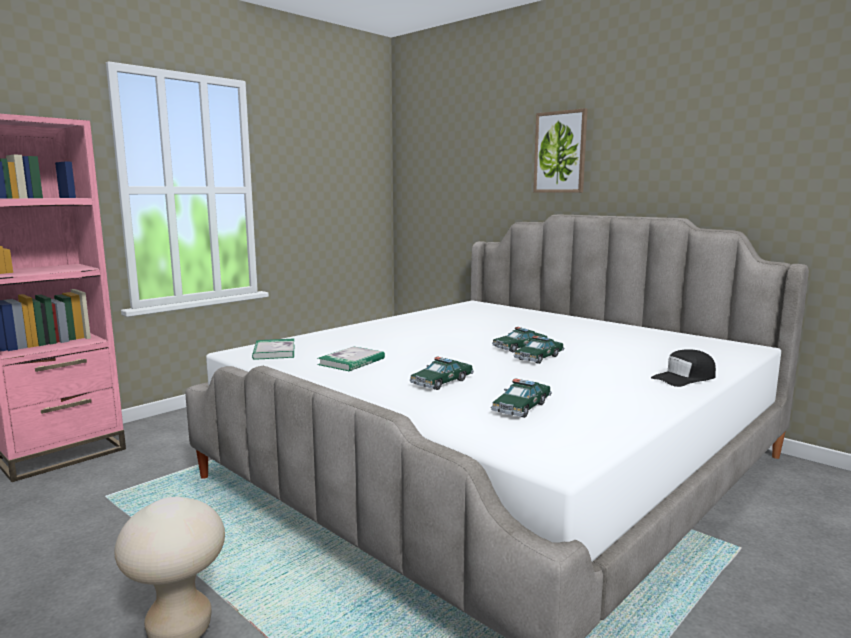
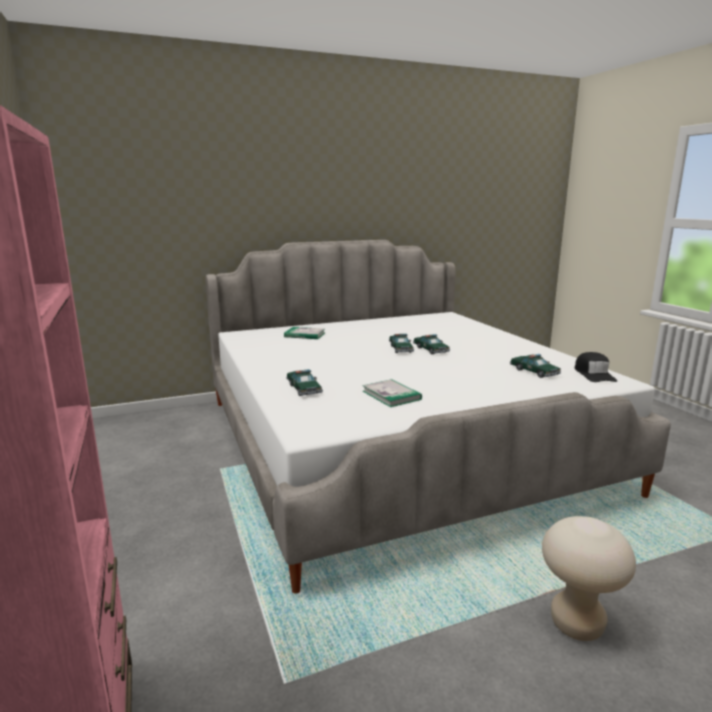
camera: 65 degrees left, 5 degrees up
(274, 351) = (323, 418): book -> book (305, 335)
(442, 382) = (471, 379): toy car -> toy car (303, 389)
(560, 152) = (278, 188): picture -> none
(684, 378) = (496, 335): black cap -> black cap (594, 374)

